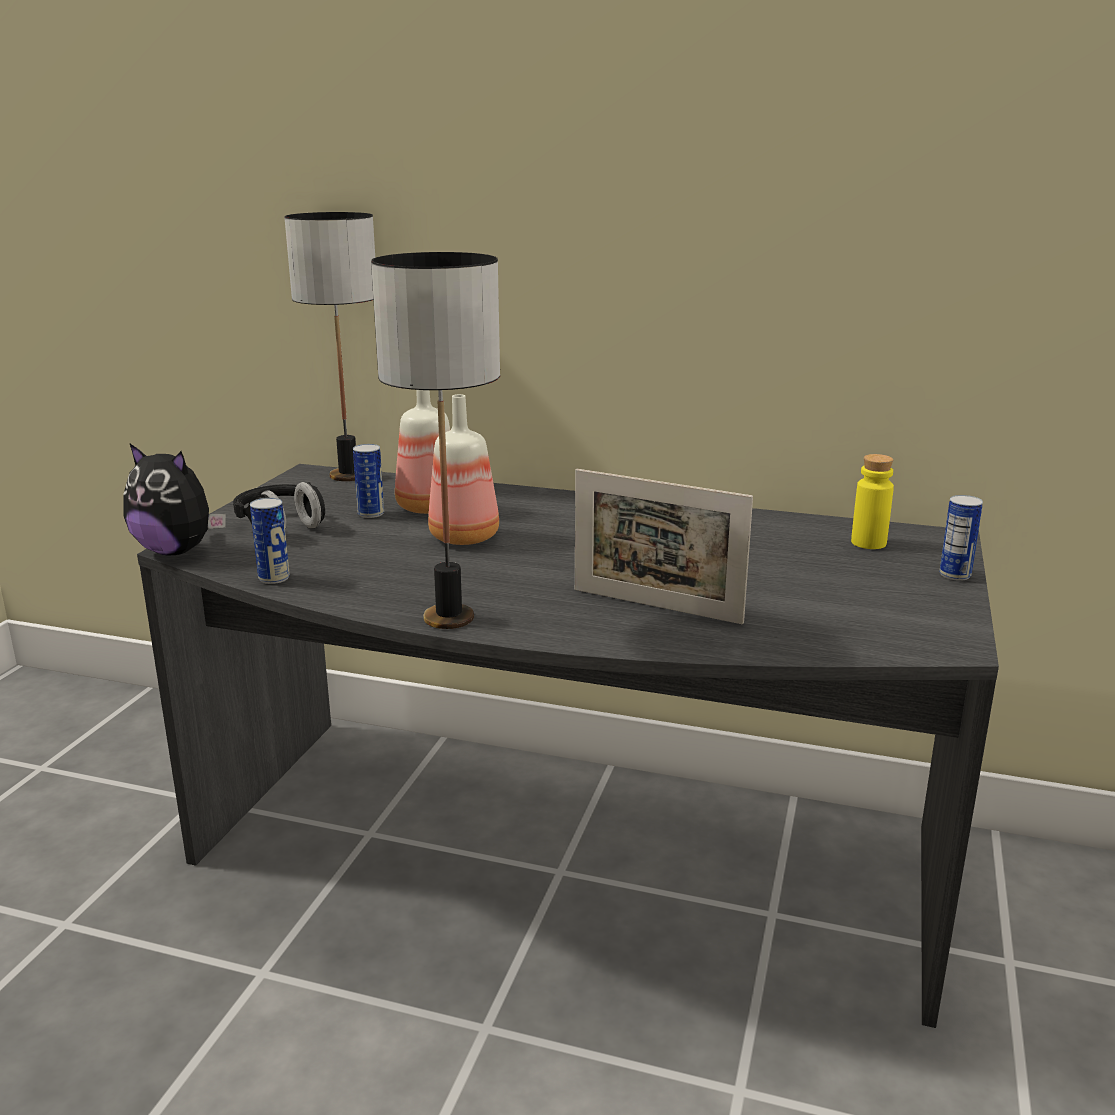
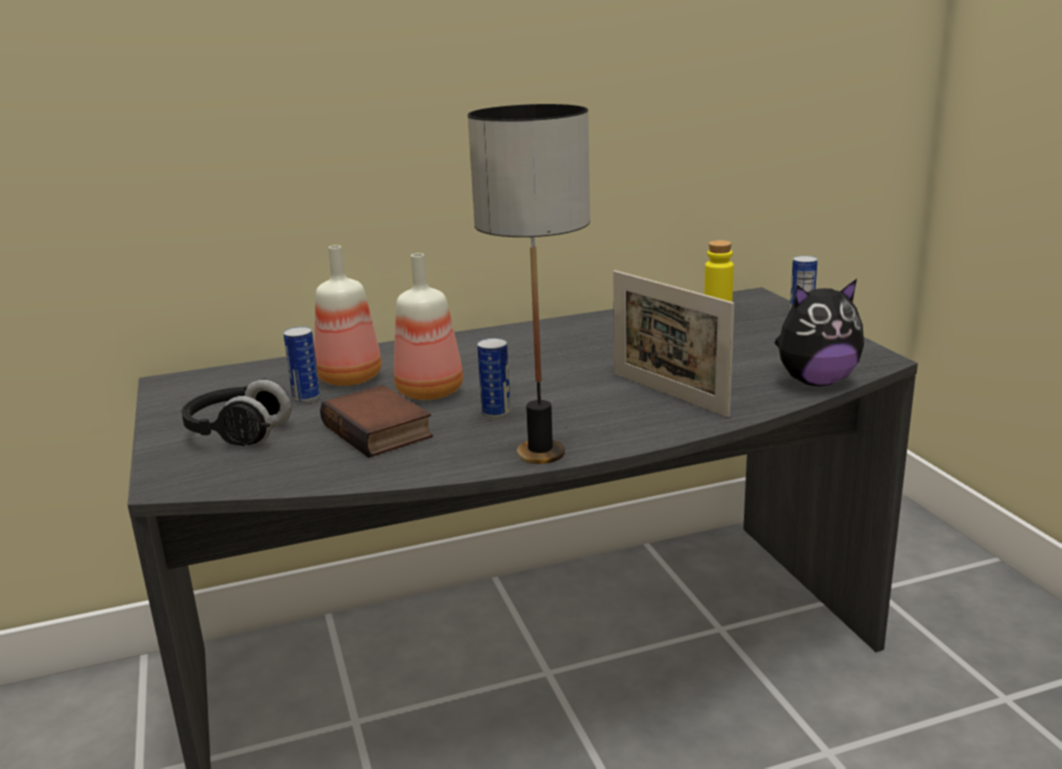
camera: 35 degrees left, 0 degrees up
(177, 551) = (171, 487): plush toy -> plush toy (815, 381)
(274, 578) = (324, 476): can -> can (496, 414)
(349, 476) = (217, 374): table lamp -> none
(372, 557) = (381, 430): none -> book
(656, 606) = (668, 394): picture frame -> picture frame turned 60 degrees clockwise

